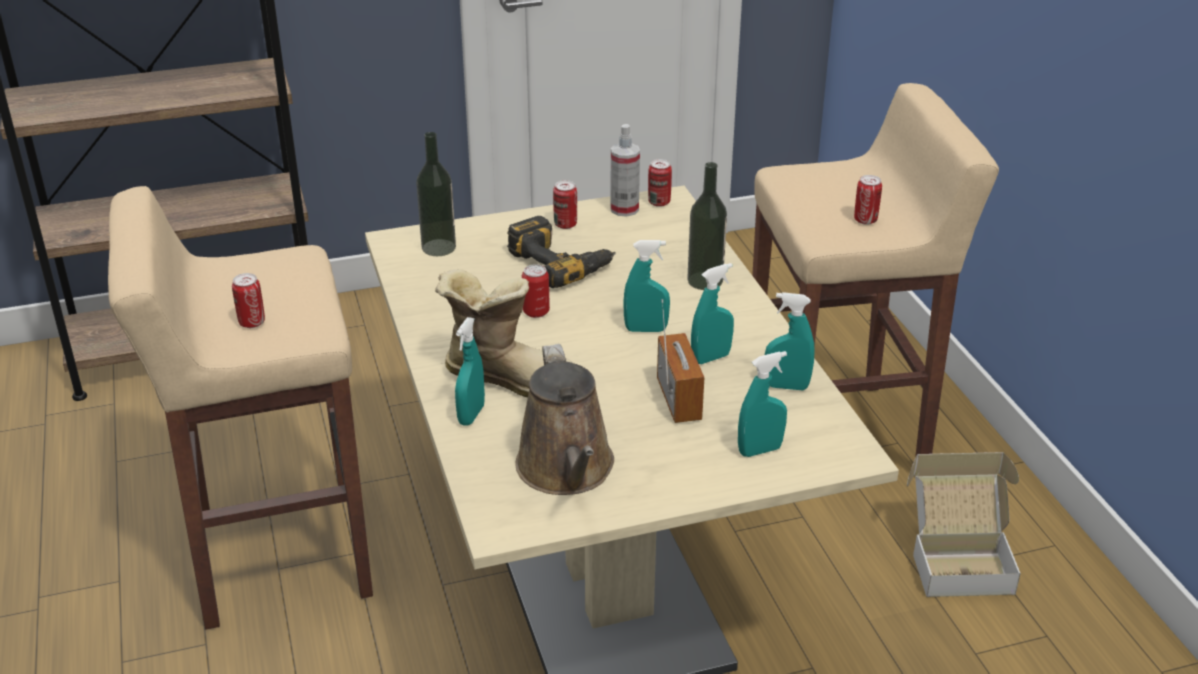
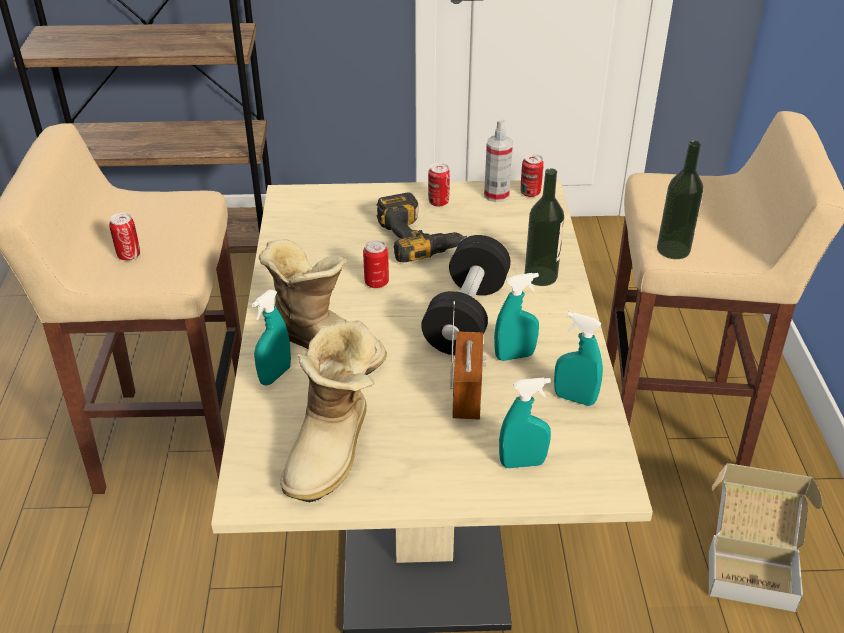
camera: 15 degrees right, 5 degrees up
(438, 247) = (321, 208): bottle -> bottle (673, 250)
(567, 470) = (334, 449): brown watering can -> boot
(646, 329) = (466, 316): turquoise spray bottle -> black dumbbell
(865, 220) = (712, 239): can -> none

